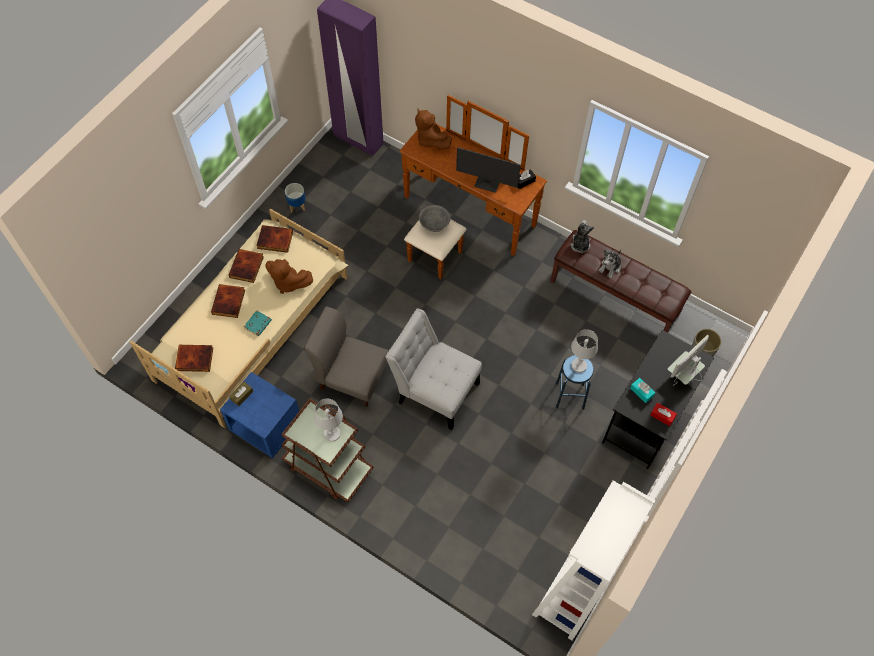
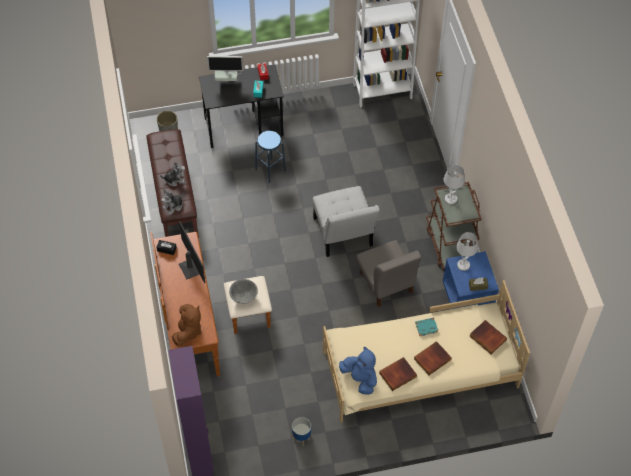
camera: 135 degrees left, 5 degrees down
(274, 240) = (360, 379): book -> blue plush toy
(288, 282) = (379, 339): brown plush toy -> none
(579, 365) = (267, 140): white table lamp -> white table lamp (463, 265)

